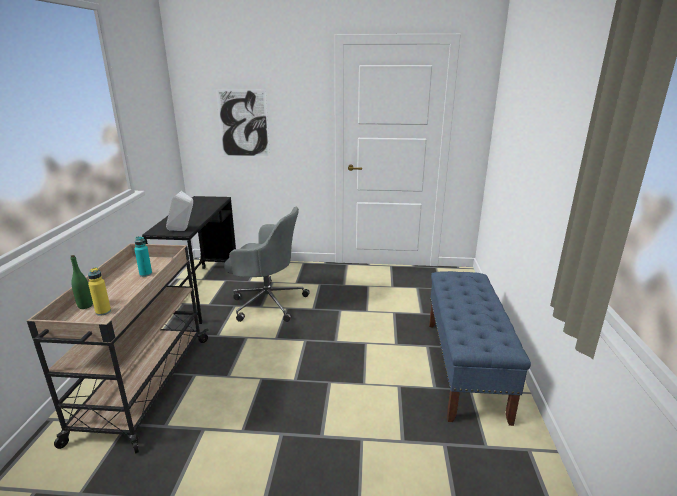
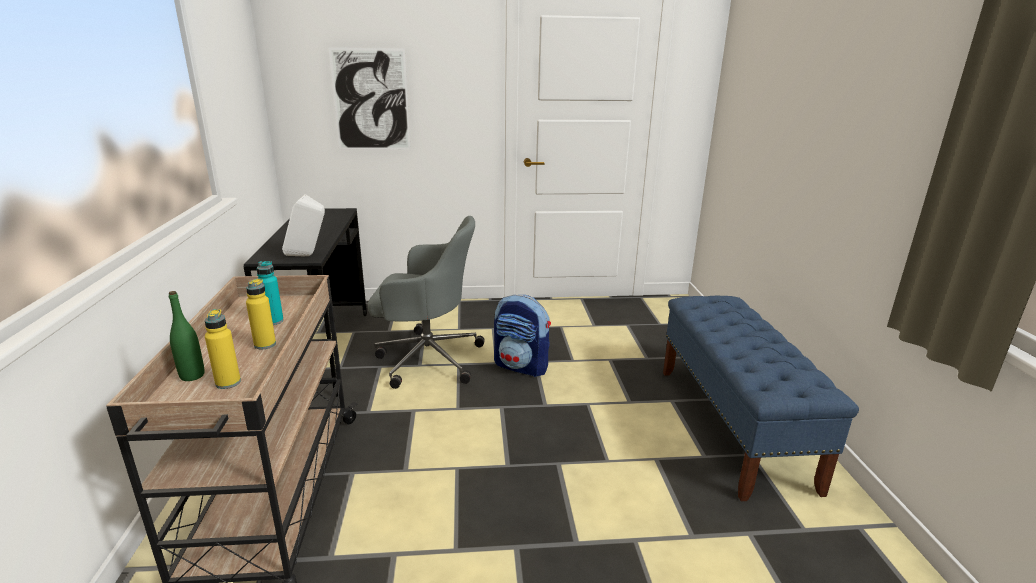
camera: 10 degrees left, 0 degrees up
(134, 289) = (265, 344): none -> yellow bottle
(329, 312) = (522, 366): none -> backpack

